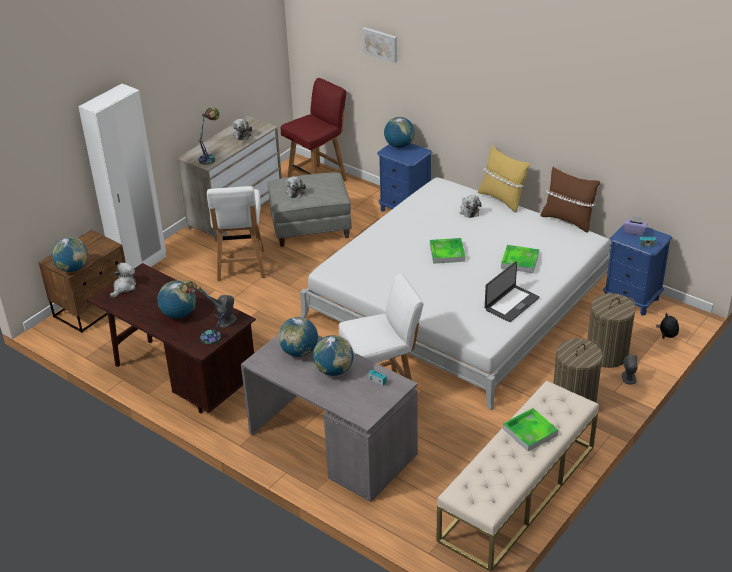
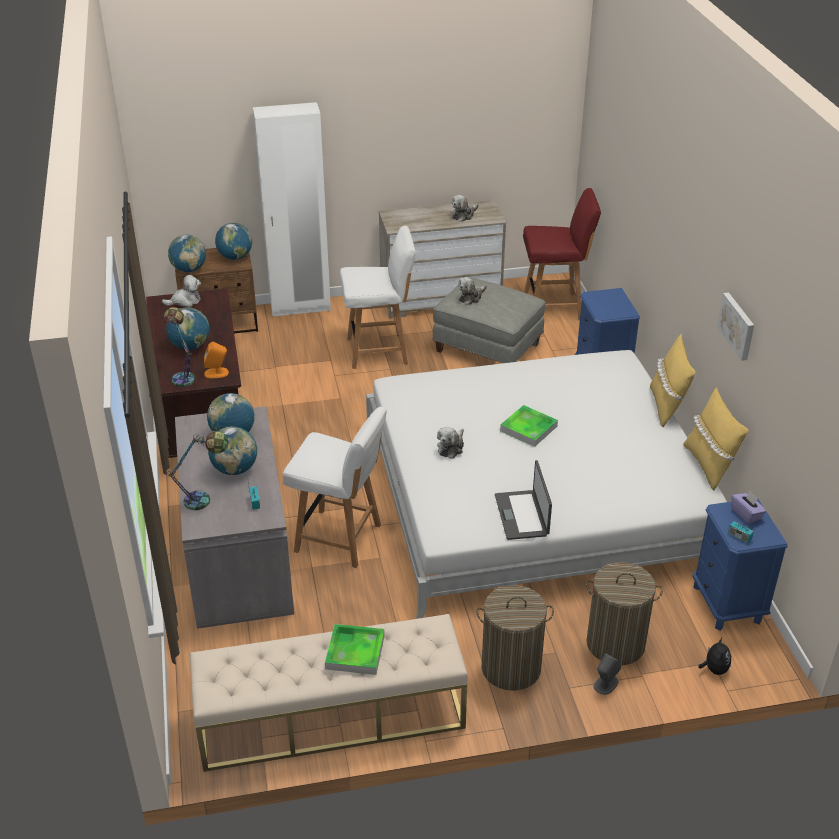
camera: 40 degrees right, 0 degrees up
(210, 158) = (406, 223): table lamp -> table lamp (205, 500)
(227, 320) = (216, 373): grey speaker -> orange speaker
(241, 266) = (379, 351): white chair -> white chair turned 135 degrees counterclockwise
(380, 44) = (631, 164): picture -> picture (737, 325)
(399, 146) = (612, 296): globe -> globe (235, 257)
(469, 211) = (613, 400): plush toy -> plush toy (451, 447)
(511, 303) = (522, 515): laptop -> laptop turned 90 degrees clockwise
(519, 261) = (592, 478): tray -> none
(567, 220) = (709, 465): brown pillow -> yellow pillow

